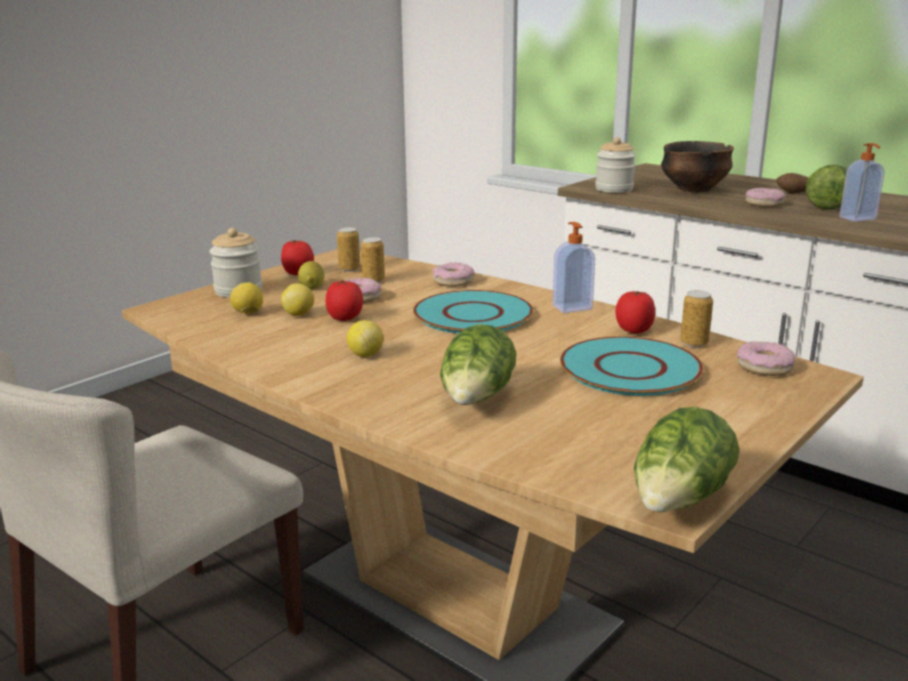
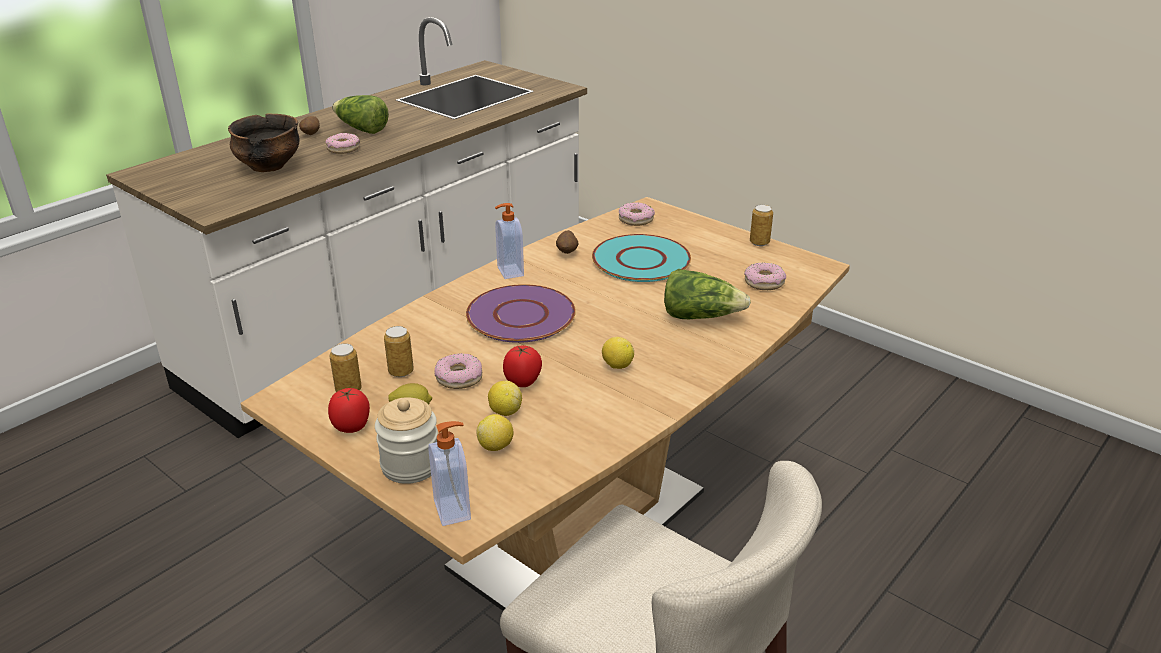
camera: 90 degrees left, 10 degrees up
(453, 281) = (419, 325): donut -> donut (764, 282)
(474, 314) = (520, 315): turquoise plate -> purple plate
(614, 189) = (237, 199): jar -> none
(633, 330) = (567, 252): tomato -> potato
(679, 500) = (814, 263): lettuce -> none
(694, 343) = (594, 235): can -> can (759, 242)
(858, 218) = (410, 128): soap dispenser -> soap dispenser (453, 509)

